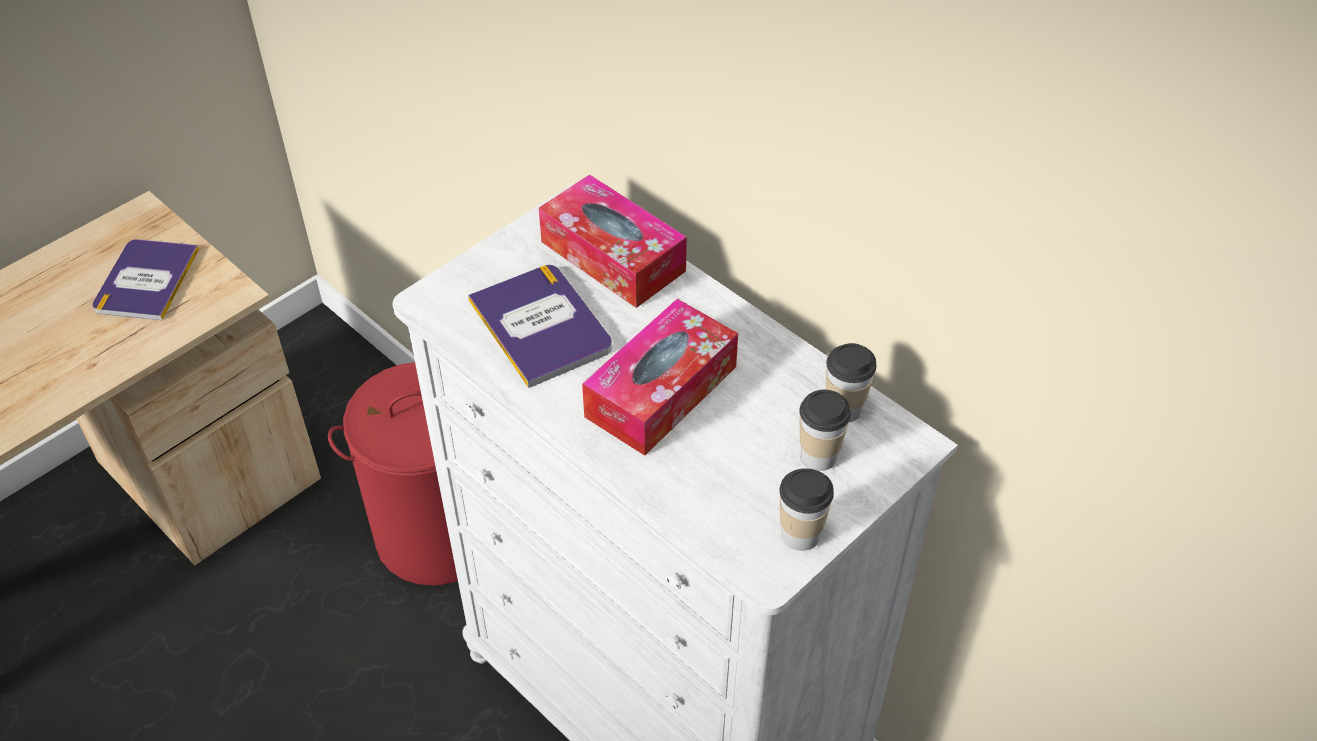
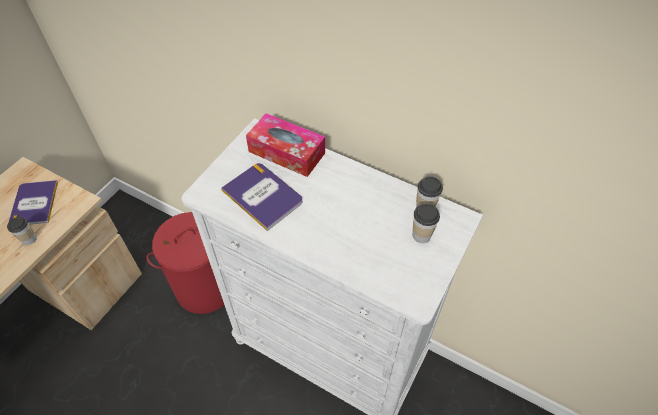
camera: 15 degrees left, 5 degrees up
(661, 391) = (334, 218): tissue box -> none
(800, 534) = (427, 278): cup -> cup (29, 239)

